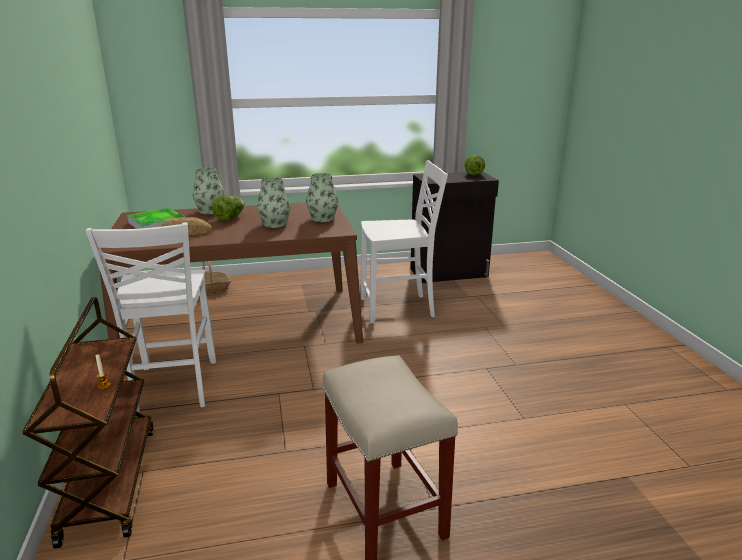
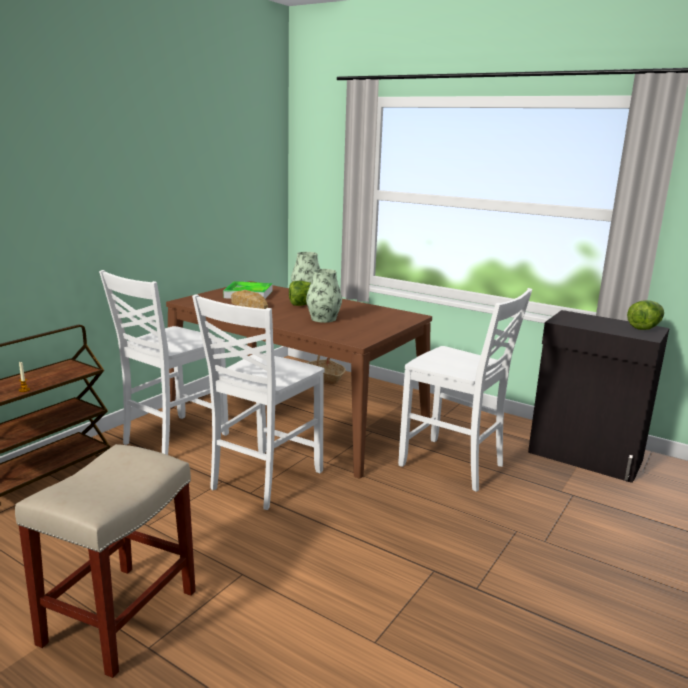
camera: 45 degrees right, 5 degrees down
(306, 376) = (264, 480): none -> white chair
(322, 218) = (374, 326): vase -> none

